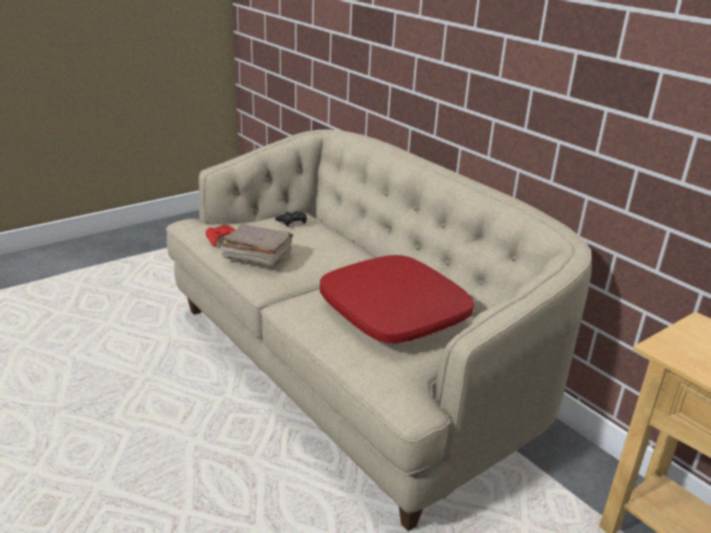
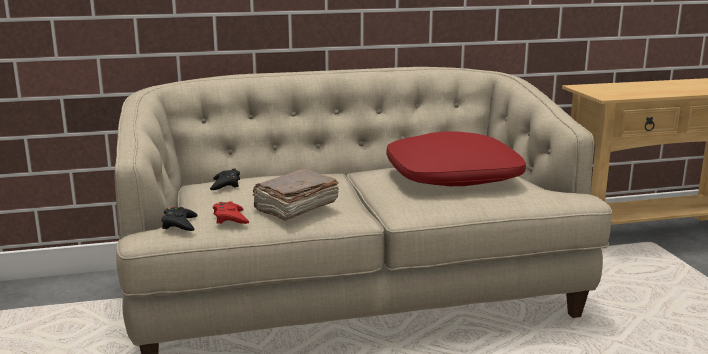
camera: 65 degrees left, 10 degrees down
(203, 226) = (179, 224): none -> black game controller

